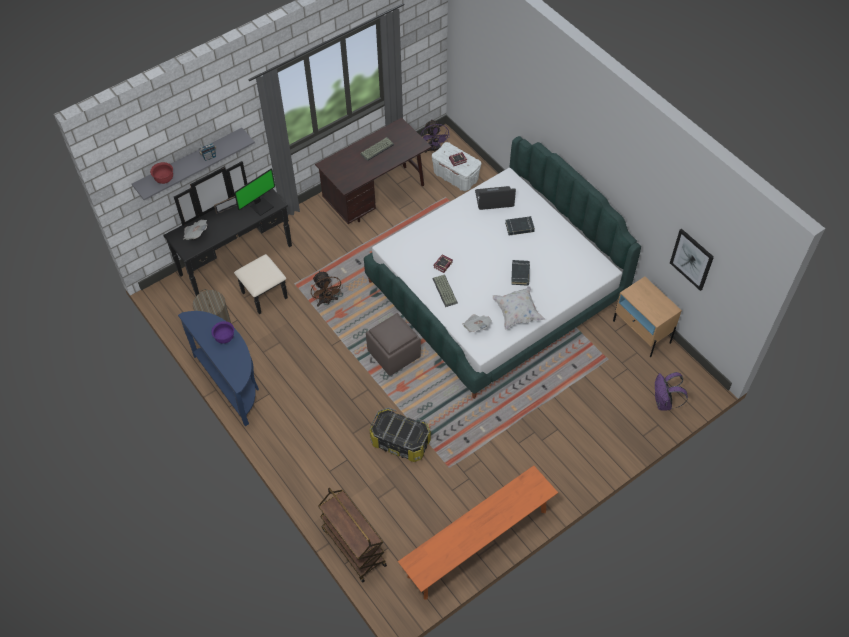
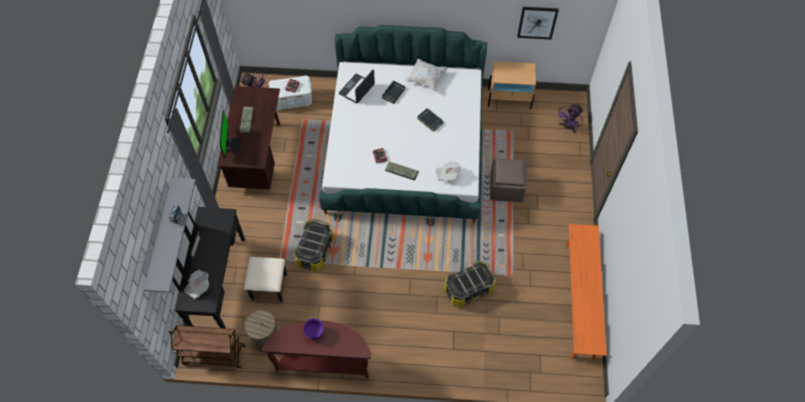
camera: 50 degrees left, 5 degrees up
(164, 179) = (165, 263): red bowl -> none
(232, 383) = (324, 361): blue console table -> brown console table
(261, 206) = (218, 226): monitor -> monitor (232, 144)
(327, 301) = (314, 251): brown fan -> storage box
(353, 547) = (522, 376): brown cart -> brown cart (213, 355)
(394, 354) = (398, 242): brown ottoman -> brown ottoman (506, 187)
(517, 313) = (458, 145): white pillow -> white pillow (426, 79)
(664, 403) = (567, 127): purple backpack -> purple fan

